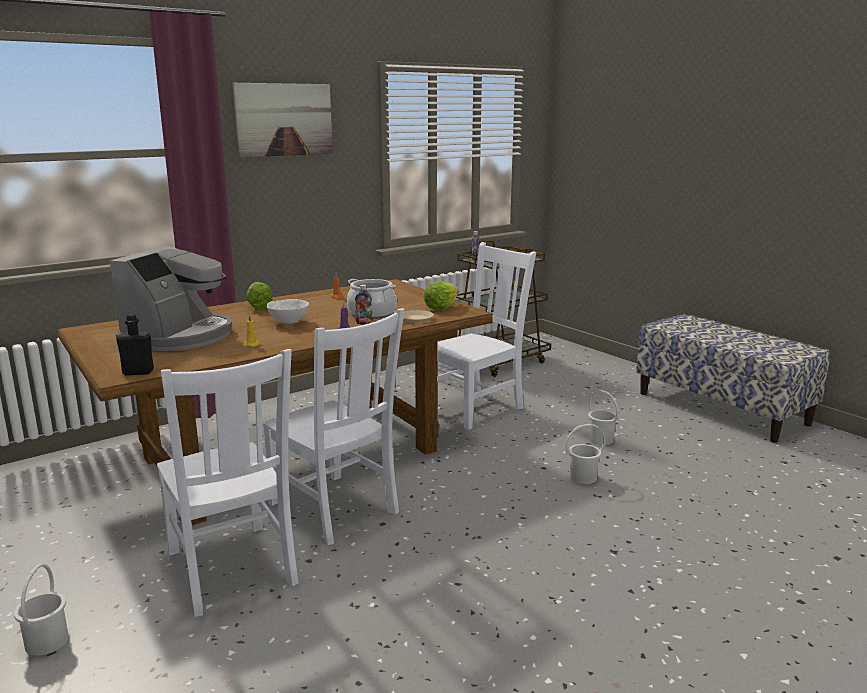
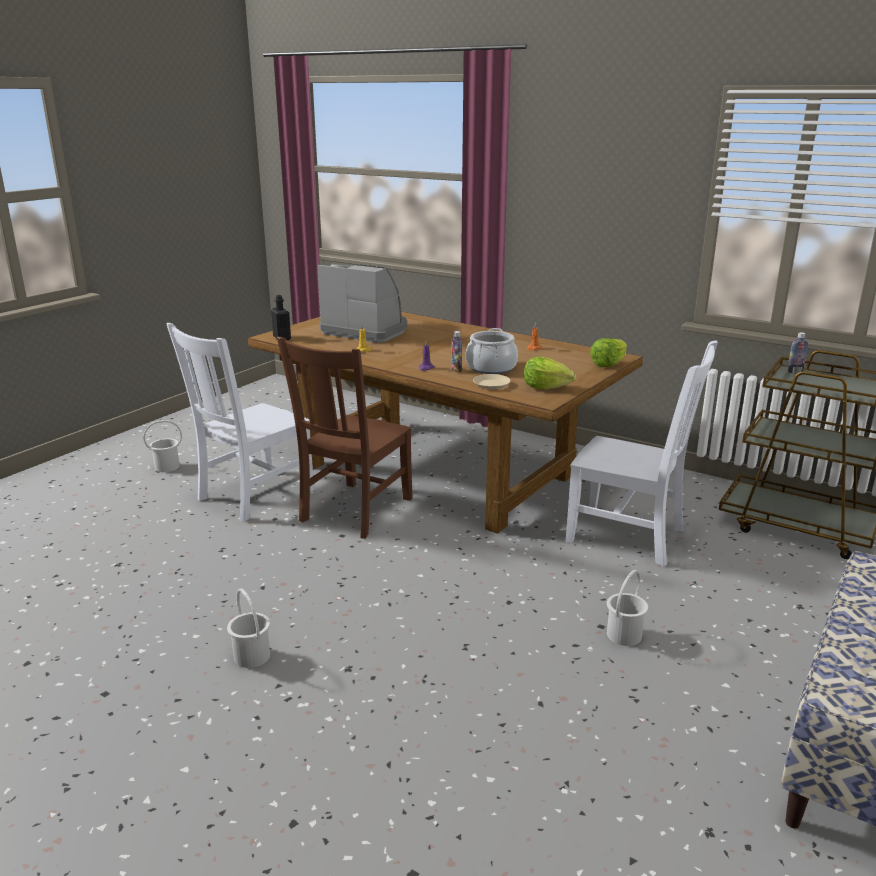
camera: 70 degrees right, 5 degrees up
(179, 337) = (366, 331): coffee machine -> coffee machine turned 150 degrees counterclockwise
(258, 306) = (471, 333): lettuce -> lettuce (608, 364)
(284, 119) = (590, 154): picture -> none
(289, 322) = (433, 349): white bowl -> none
(336, 509) = (354, 511): white chair -> brown chair
(582, 477) = (504, 631): white bucket -> white bucket (252, 656)

